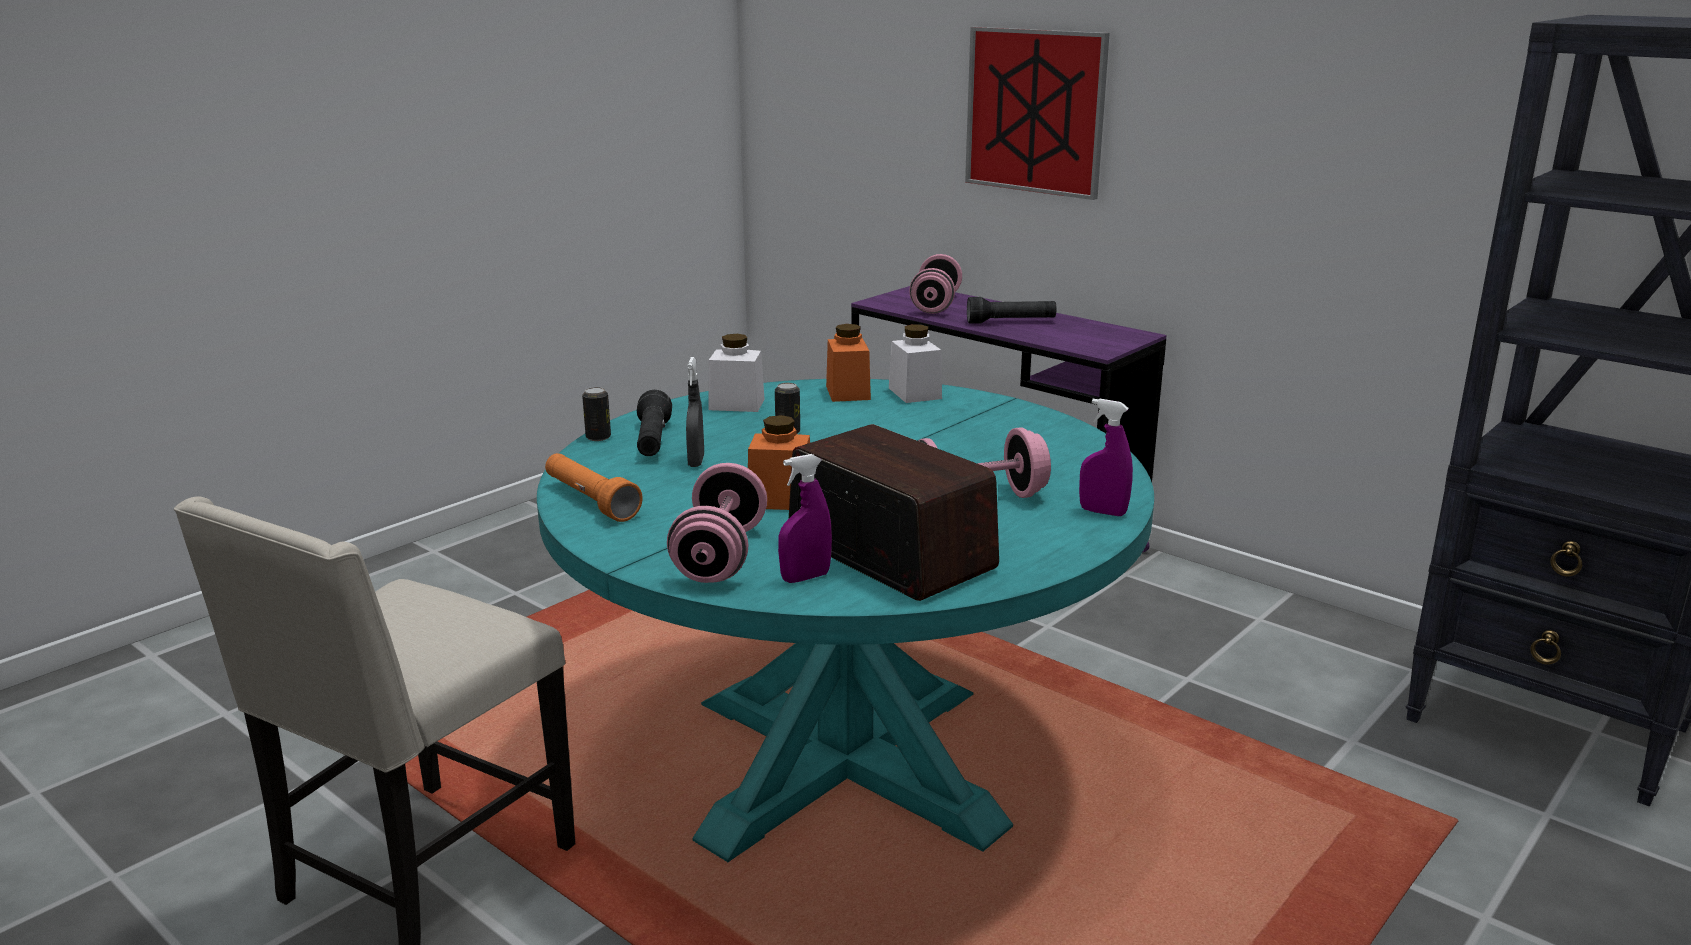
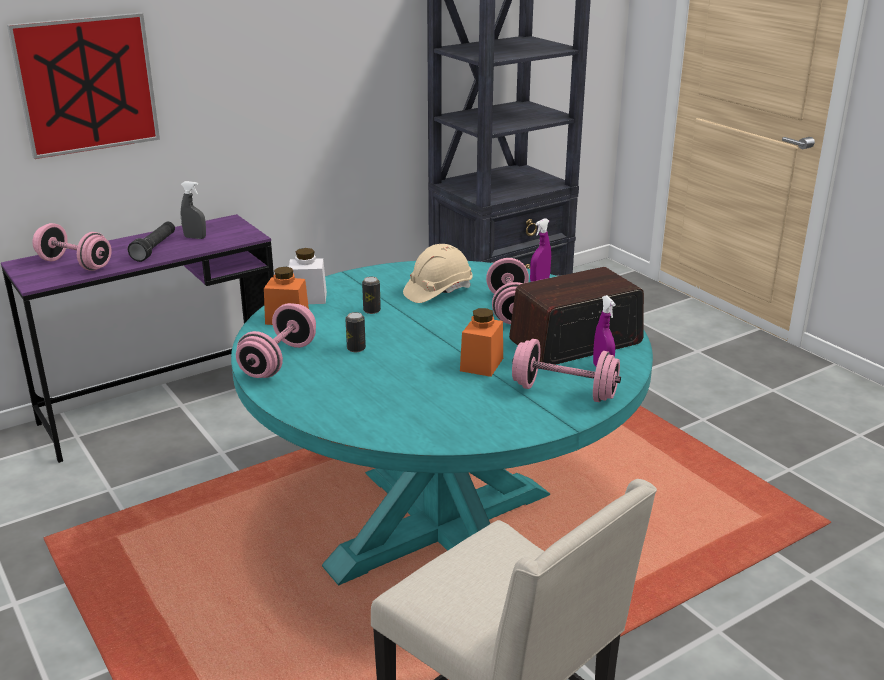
camera: 75 degrees left, 5 degrees up
(590, 501) = (451, 432): orange flashlight -> none
(598, 437) = (314, 422): can -> can (372, 310)
(652, 441) = (340, 400): black flashlight -> none
(696, 461) = (394, 386): grey spray bottle -> grey spray bottle (195, 237)
(736, 404) = (279, 361): white jar -> pink dumbbell
(1000, 452) = (438, 291): none -> beige hard hat

